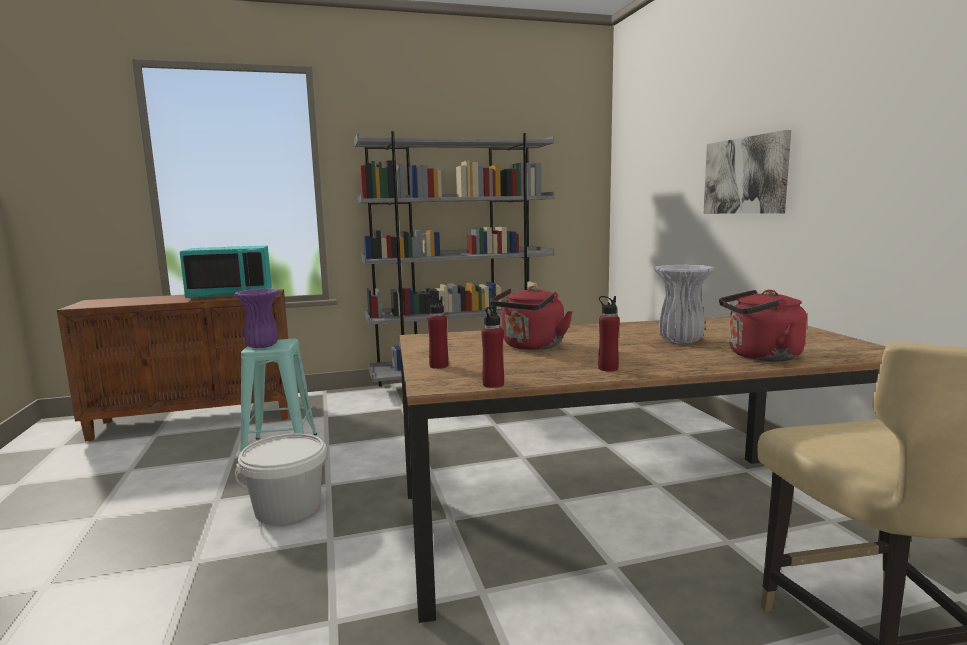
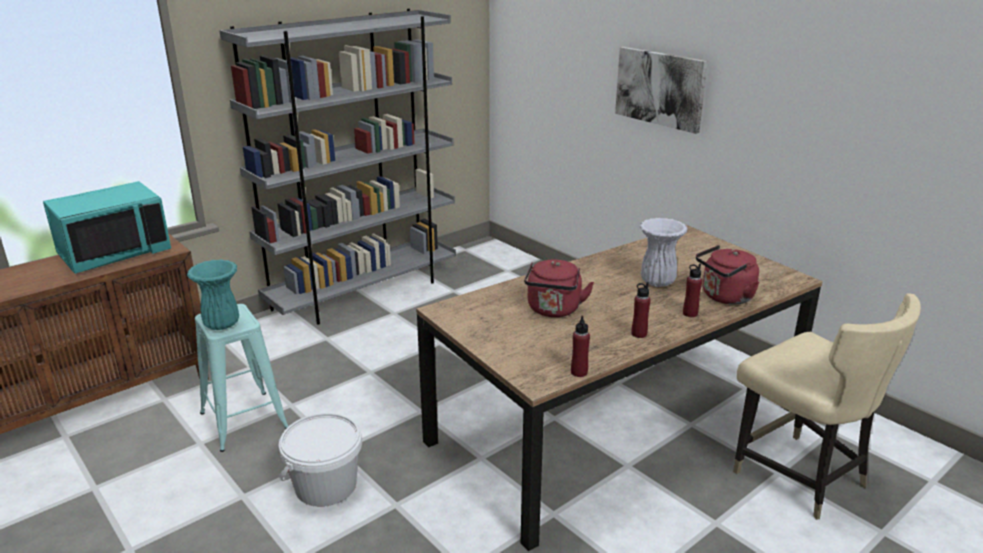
camera: 25 degrees left, 15 degrees up
(263, 346) = (222, 324): purple vase -> turquoise vase
(438, 366) = (510, 354): red bottle -> red bottle (690, 313)

